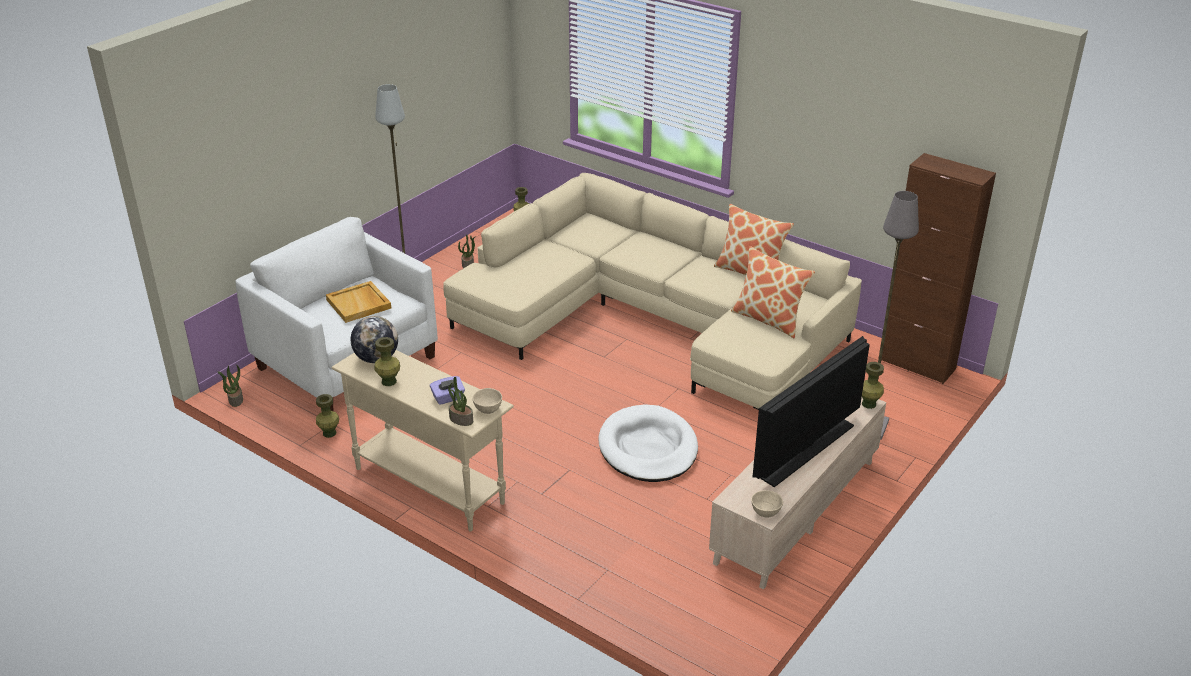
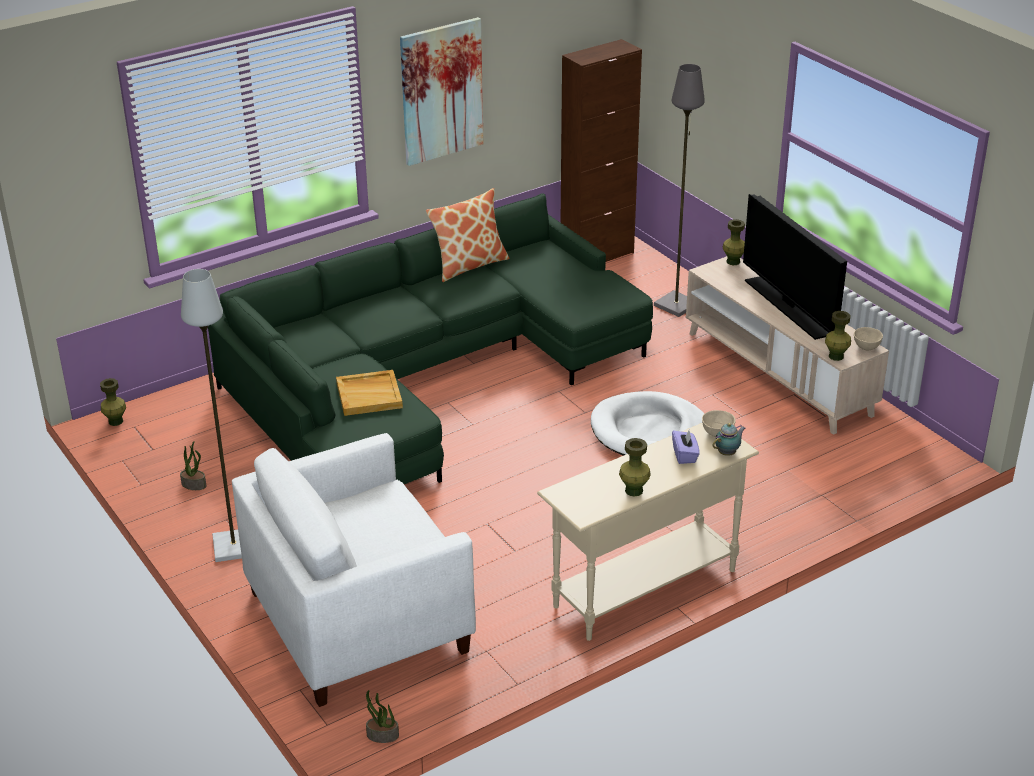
camera: 70 degrees left, 0 degrees up
(329, 433) = (505, 655): green vase -> green vase (836, 356)
(359, 304) = (381, 522): beige tray -> beige tray (369, 395)
(376, 359) = (582, 493): globe -> none
(460, 419) = (728, 453): potted plant -> teapot
(653, 321) = (424, 377): beige sofa -> green sofa
(769, 319) = (561, 277): pillow -> none
(805, 124) = (441, 91): none -> picture

